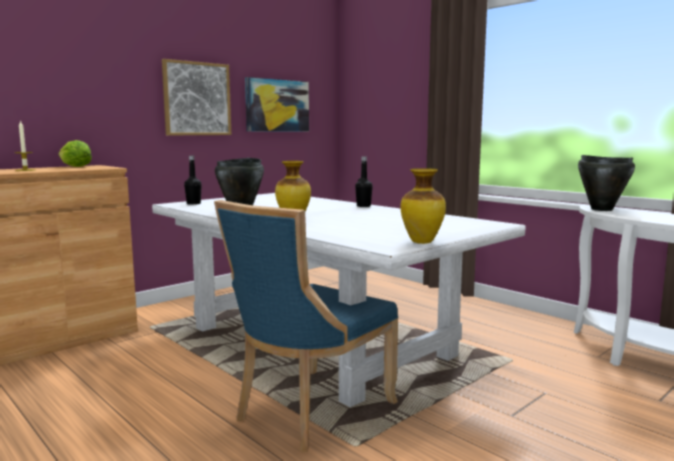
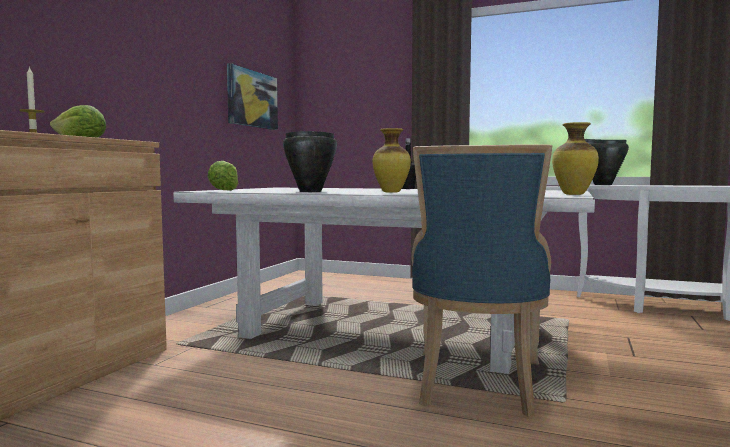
camera: 25 degrees left, 5 degrees down
(193, 203) = (224, 190): black bottle -> lettuce
(197, 99) = (186, 79): picture -> none

